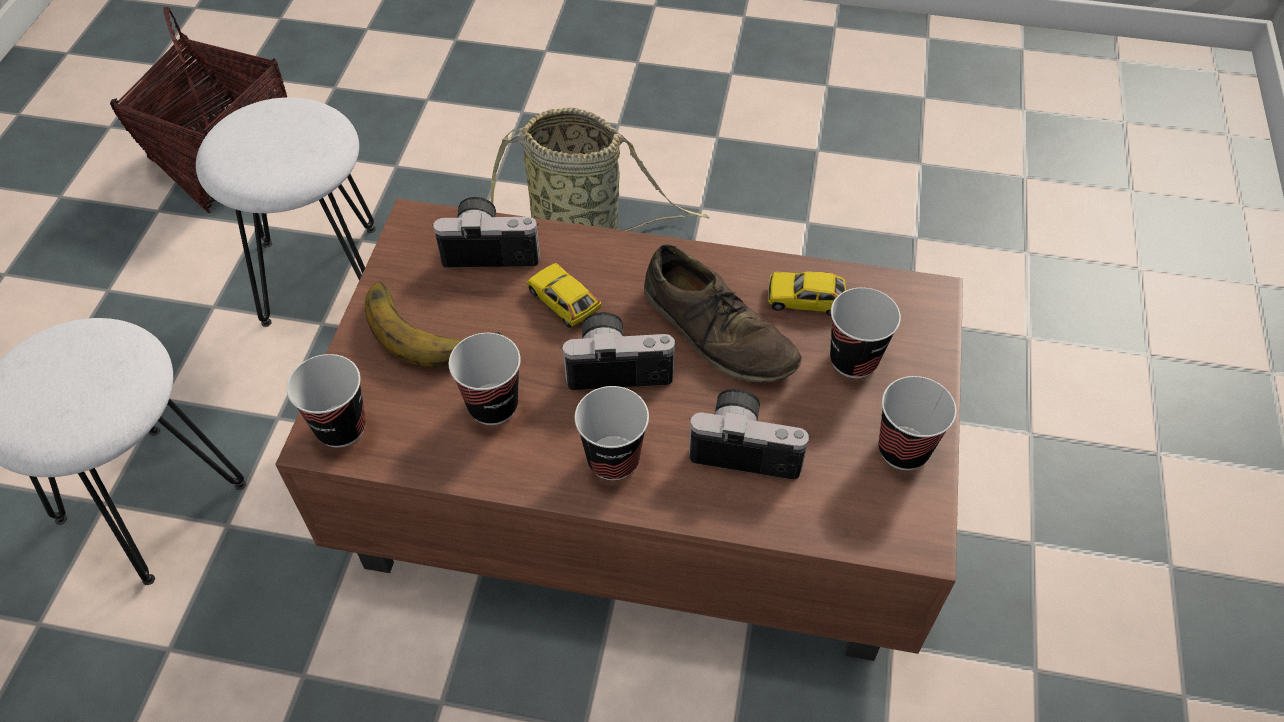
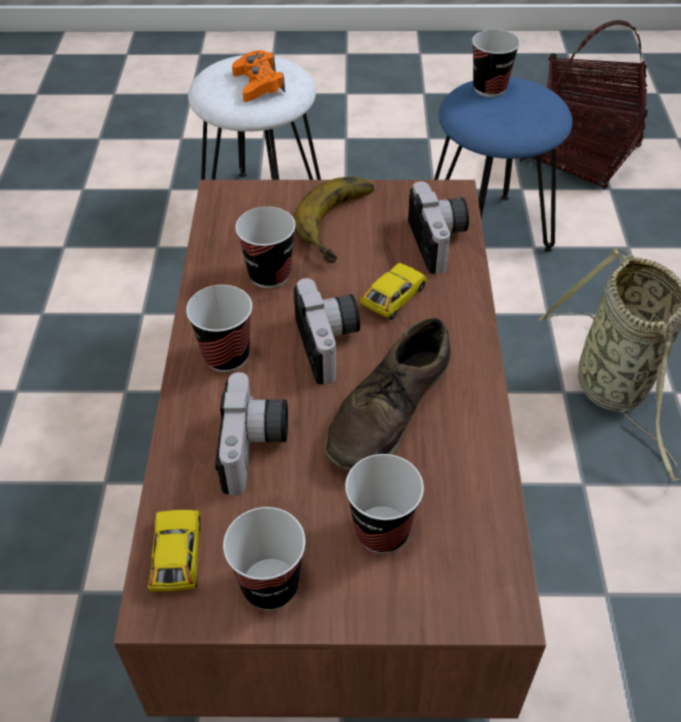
camera: 80 degrees right, 5 degrees down
(86, 373) = (258, 84): none -> orange game controller
(320, 273) = (488, 233): white stool -> blue stool
(341, 427) = (235, 201): cup -> cup (489, 88)
(805, 299) = (455, 480): toy car -> toy car (177, 556)

